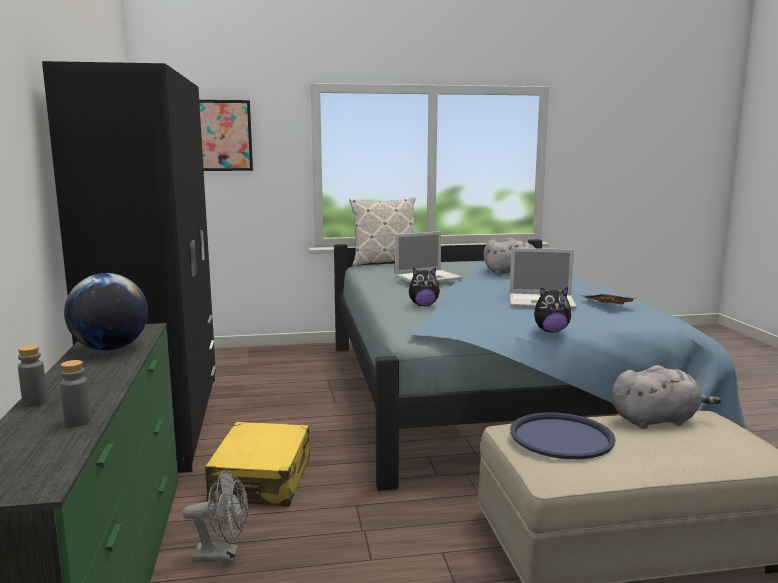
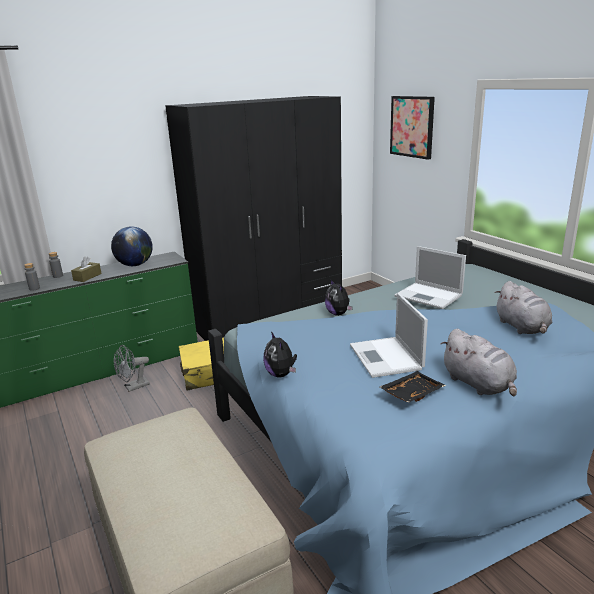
camera: 70 degrees right, 10 degrees up
(101, 379) = (87, 277): none -> brown tissue box
(223, 555) = (133, 387): grey fan -> grey fan turned 75 degrees clockwise
(384, 263) = (488, 270): pillow -> none
(561, 437) = (166, 438): blue tray -> none
(657, 420) = (220, 487): grey plush toy -> grey plush toy (479, 384)

